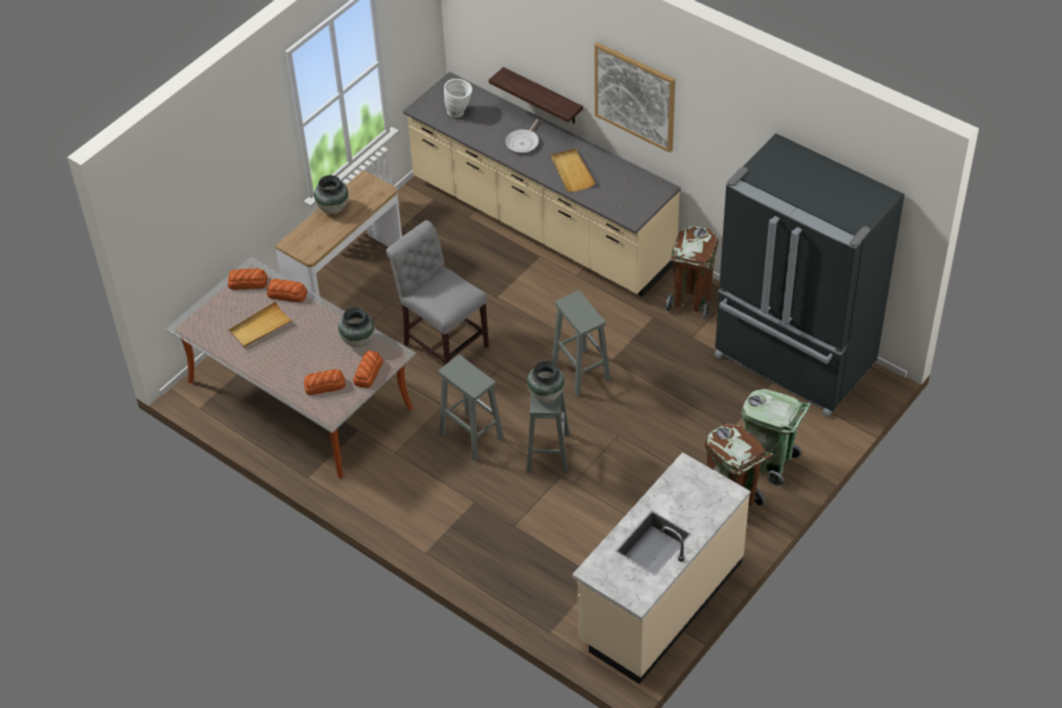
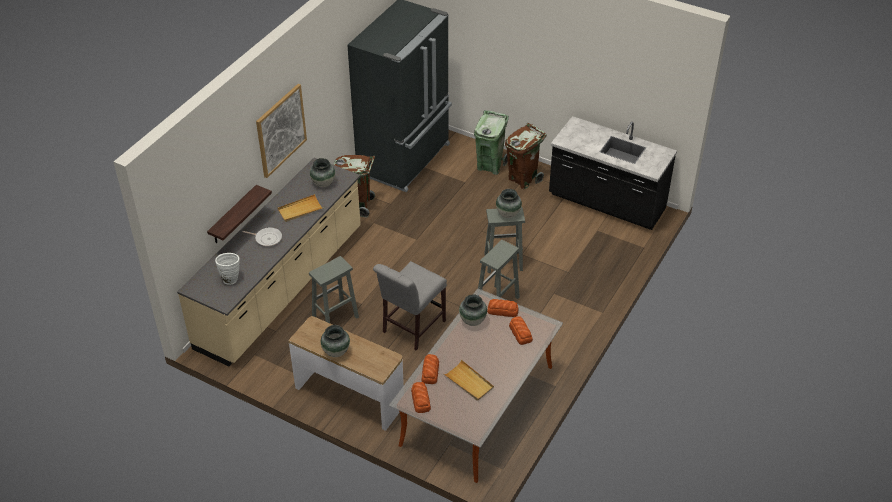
camera: 100 degrees left, 5 degrees down
(580, 371) = (429, 253): grey stool -> grey stool (334, 318)
(621, 194) = (323, 184): none -> vase
(659, 602) = (606, 203): beige counter -> black counter

